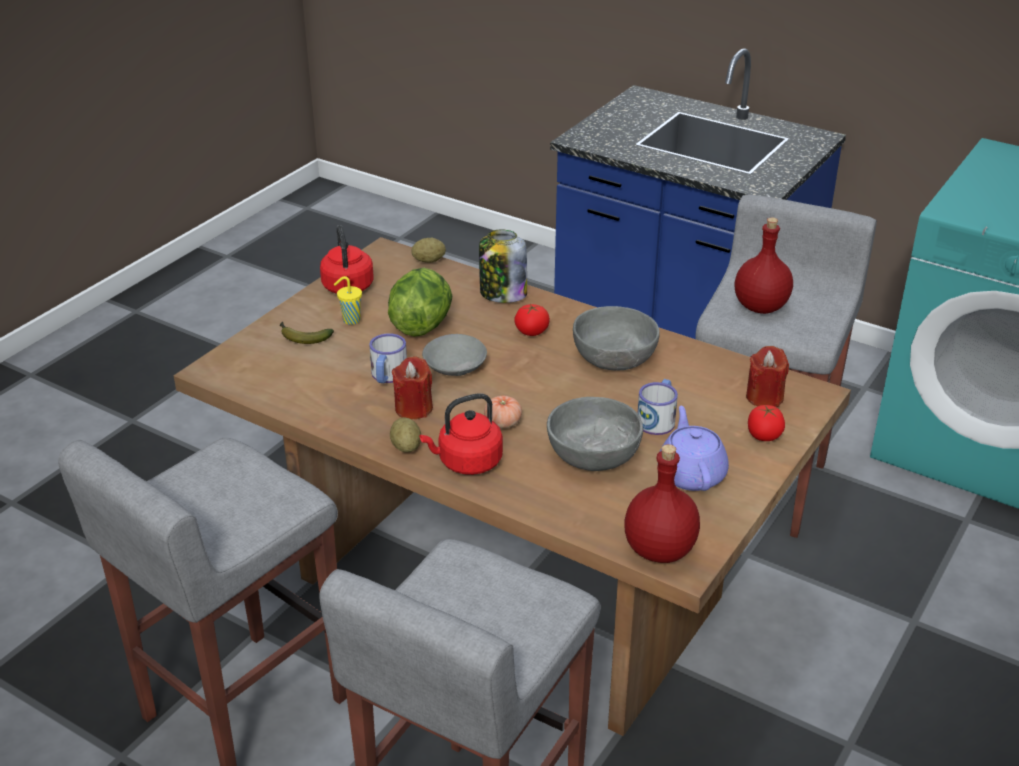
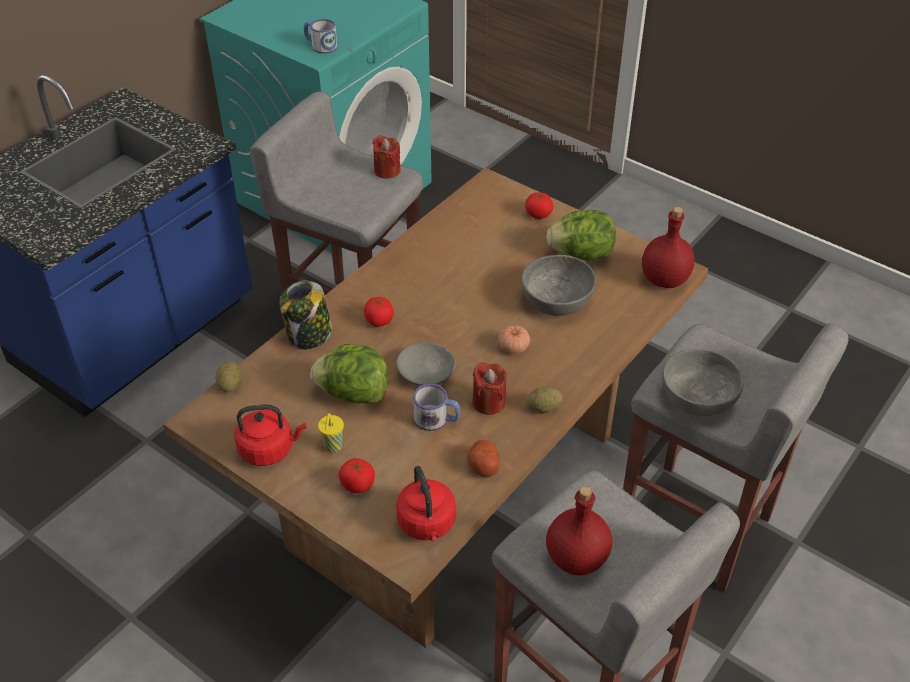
camera: 85 degrees left, 10 degrees up
(302, 337) = (357, 484): banana -> tomato
(323, 408) = (483, 465): none -> potato
(467, 462) = (566, 371): red kettle -> red kettle (427, 524)
(614, 356) = (426, 275): grey bowl -> grey bowl (697, 397)
(658, 419) = (515, 262): mug -> mug (320, 45)
(691, 473) = (581, 254): purple teapot -> lettuce
(761, 306) = (350, 194): red bottle -> red bottle (576, 557)
(764, 397) = (491, 207): red candle -> red candle (387, 170)

